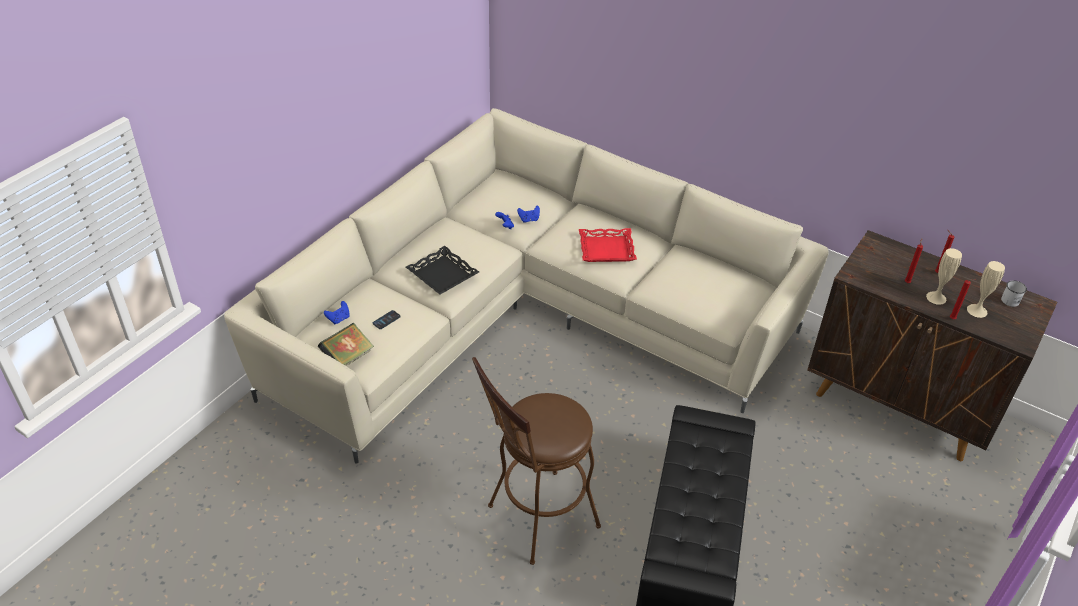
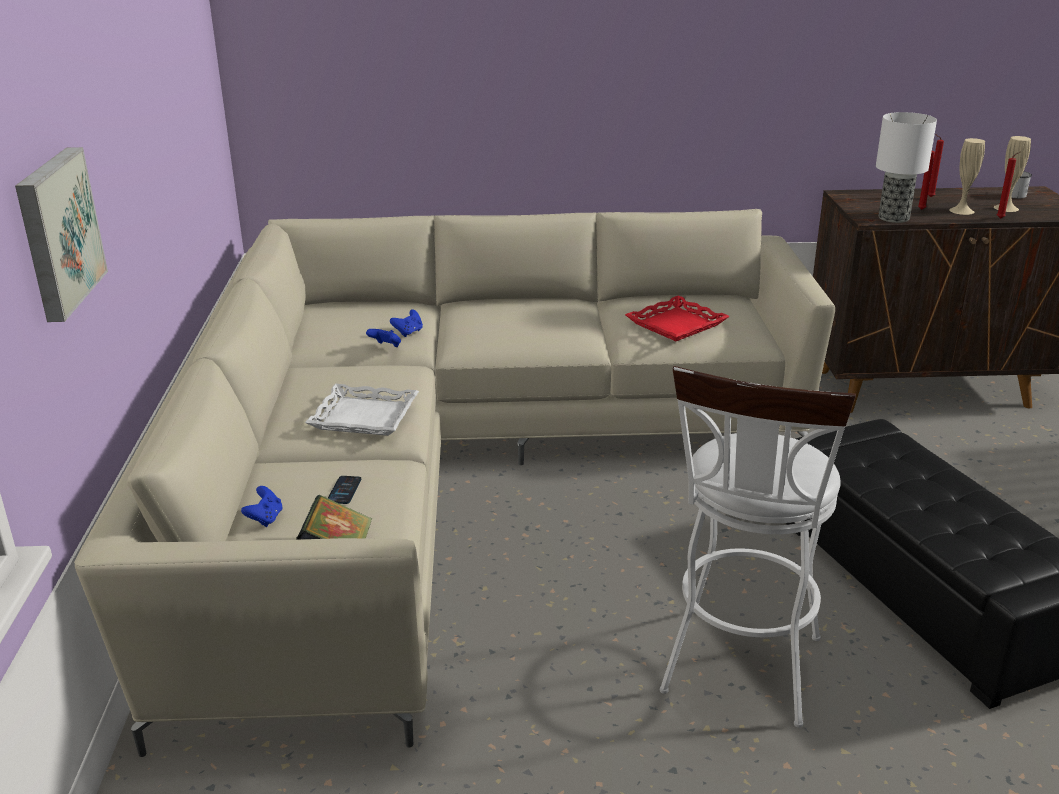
camera: 35 degrees left, 15 degrees down
(255, 157) = (56, 232): none -> picture
(442, 275) = (364, 417): black tray -> white tray
(535, 520) = (739, 674): brown stool -> white stool
(606, 249) = (540, 326): red tray -> red tray (677, 325)
(870, 282) = (893, 218): none -> table lamp

